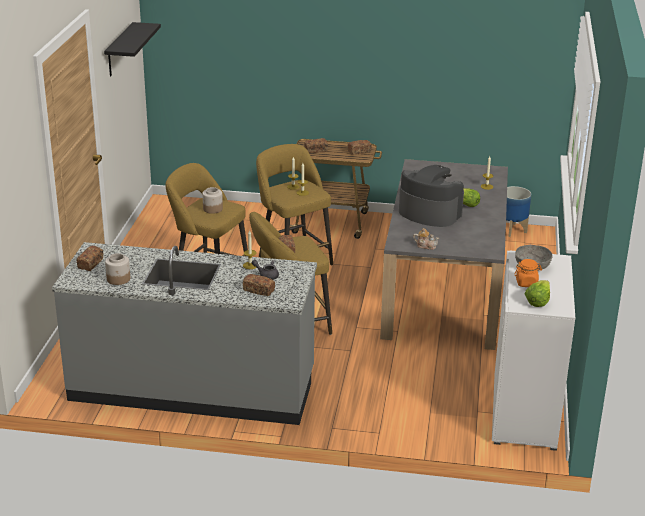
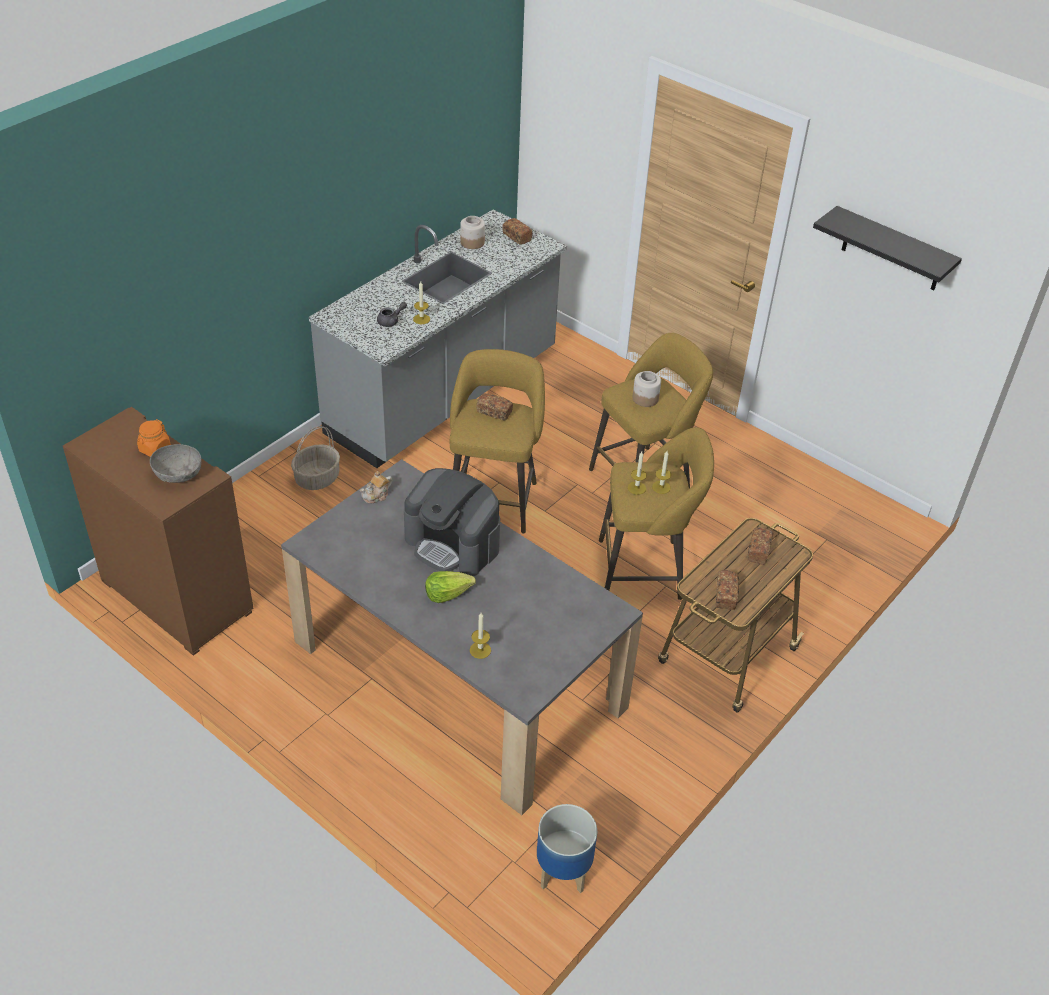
camera: 120 degrees right, 15 degrees up
(259, 290) = (368, 306): bread -> none
(350, 404) = (317, 478): none -> basket
(429, 213) = (453, 543): coffee machine -> coffee machine turned 60 degrees clockwise
(525, 411) = (175, 596): white cabinet -> brown cabinet
(537, 301) = (118, 437): lettuce -> none

